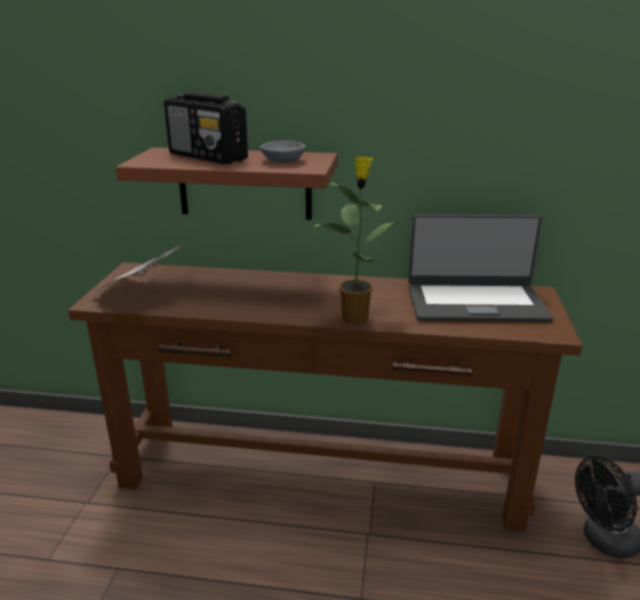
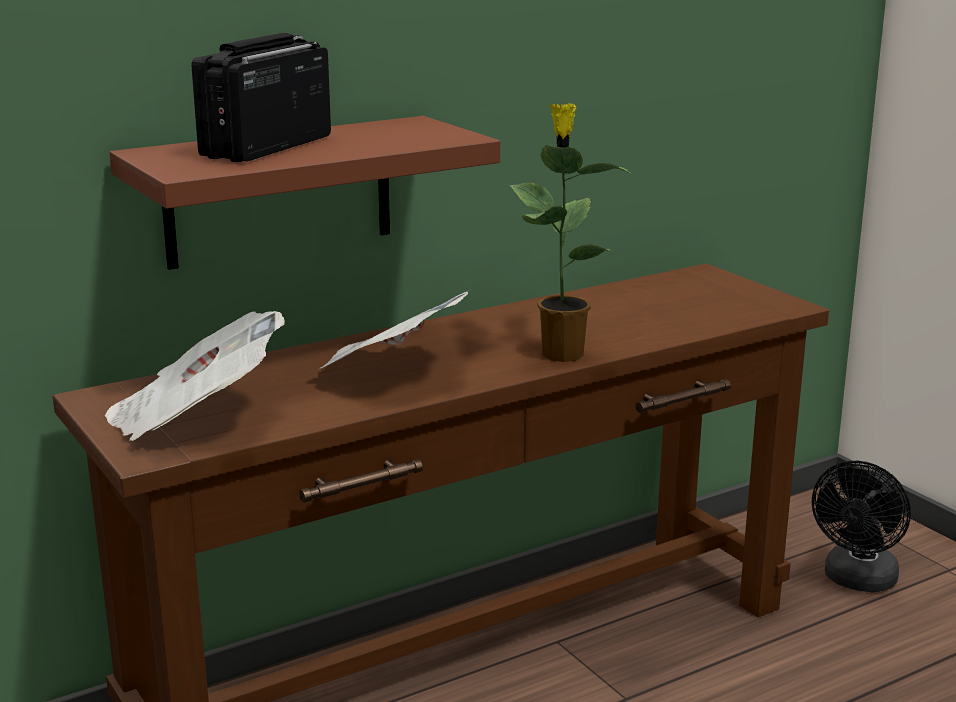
camera: 40 degrees left, 5 degrees down
(208, 157) = (266, 147): radio -> radio turned 120 degrees clockwise
(255, 298) = (390, 373): none -> newspaper
(281, 160) = (388, 135): grey bowl -> none
(475, 302) = (661, 300): laptop -> none

